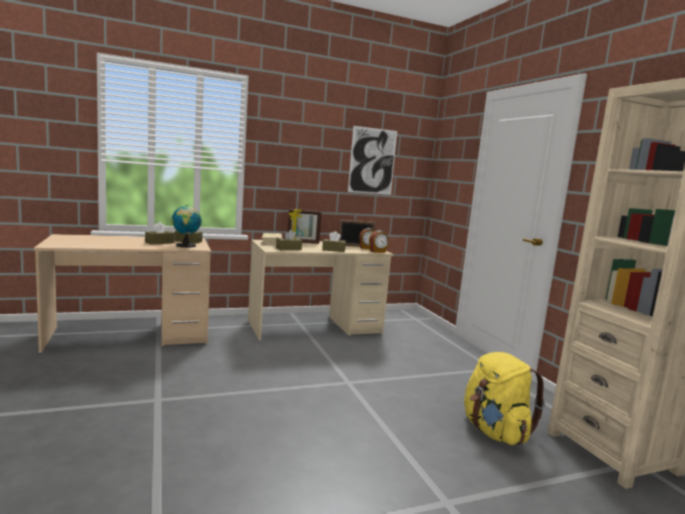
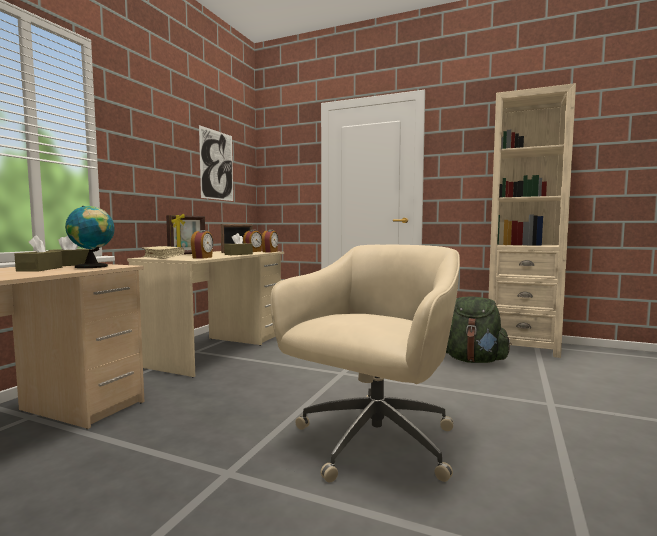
camera: 45 degrees left, 5 degrees down
(245, 432) = (373, 443): none -> beige office chair
(288, 249) = (203, 257): brown tissue box -> alarm clock
(495, 432) = (472, 360): yellow backpack -> green backpack

